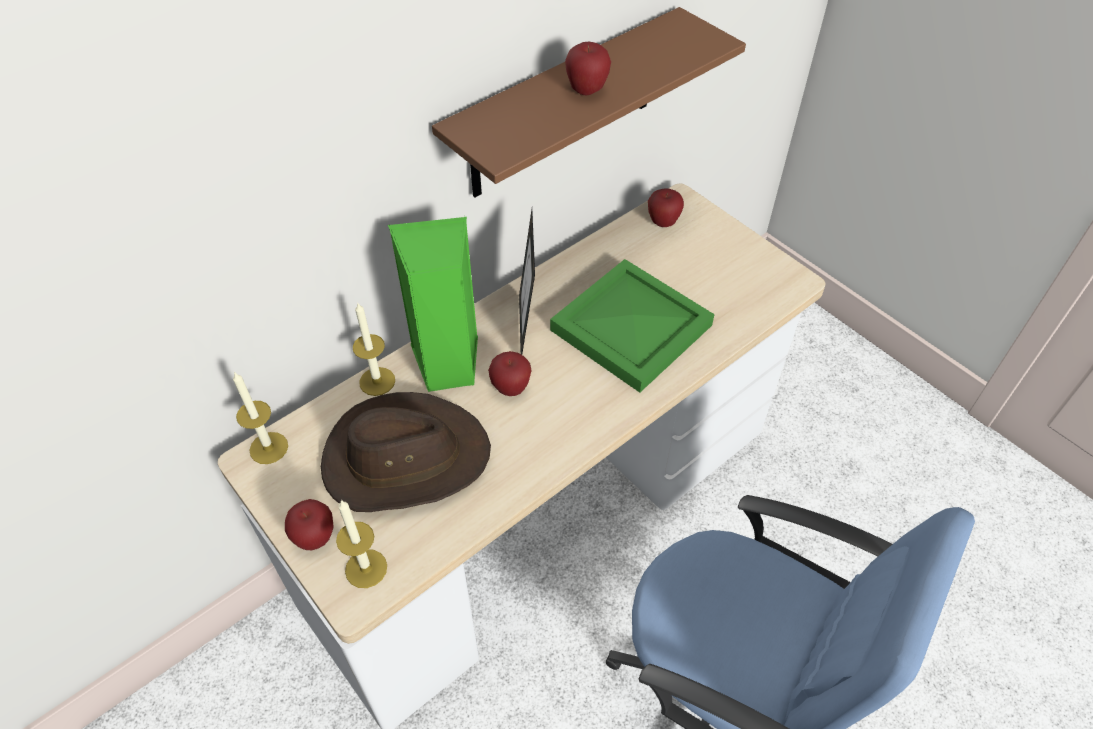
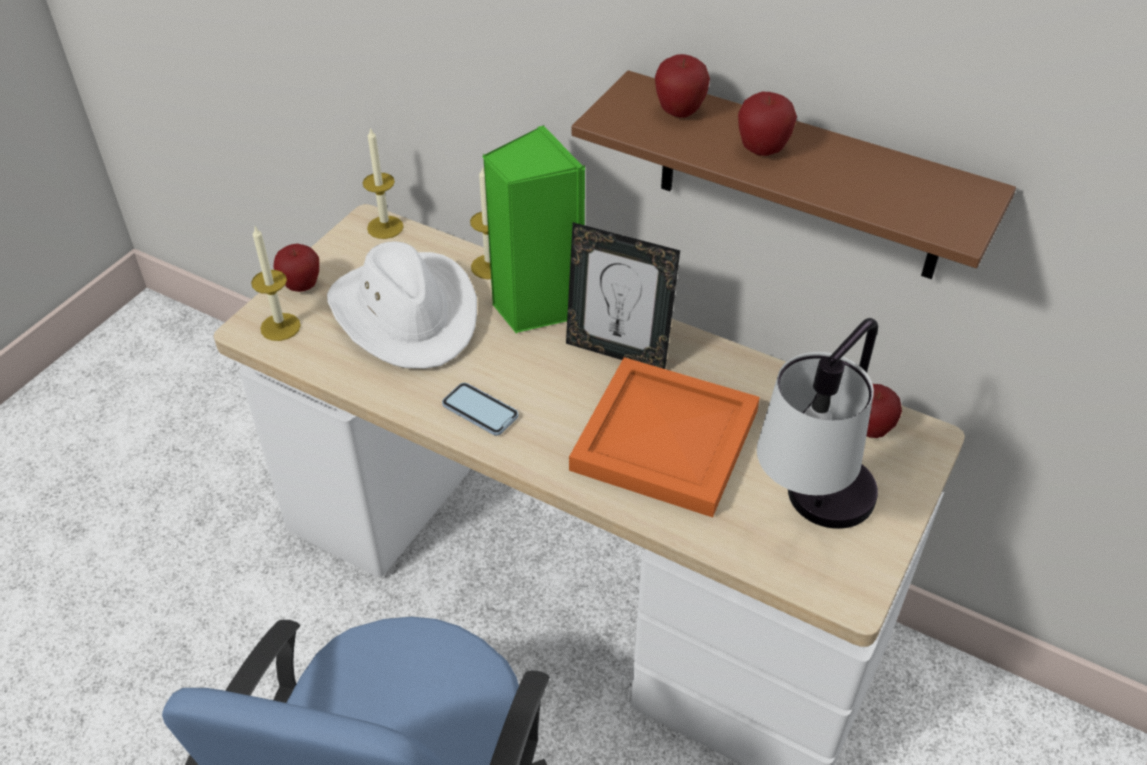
camera: 70 degrees right, 5 degrees down
(405, 458) = (407, 313): brown hat -> white hat
(510, 388) = (525, 362): apple -> apple (679, 112)
(527, 327) = (617, 352): picture frame -> picture frame turned 135 degrees counterclockwise
(552, 433) = (480, 411): none -> phone
(628, 328) = (664, 437): green tray -> orange tray
(732, 278) = (811, 522): none -> table lamp

